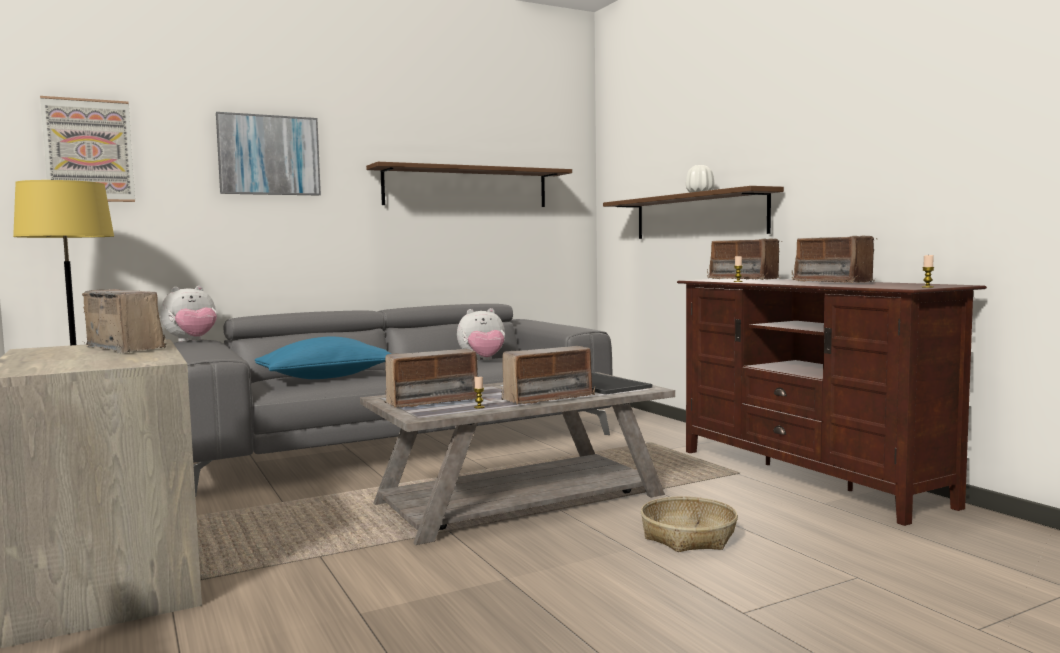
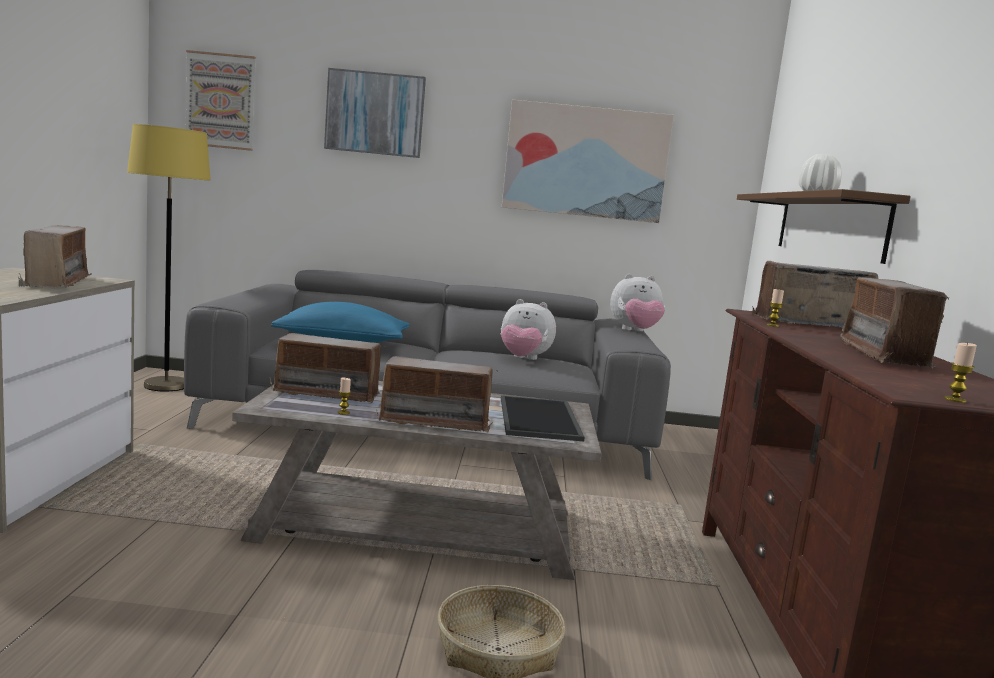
camera: 30 degrees right, 5 degrees up
(192, 341) = (274, 285): plush toy -> plush toy (635, 331)
(466, 187) = (585, 162): brown shelf -> picture
(744, 279) = (810, 324): radio -> radio turned 90 degrees clockwise

